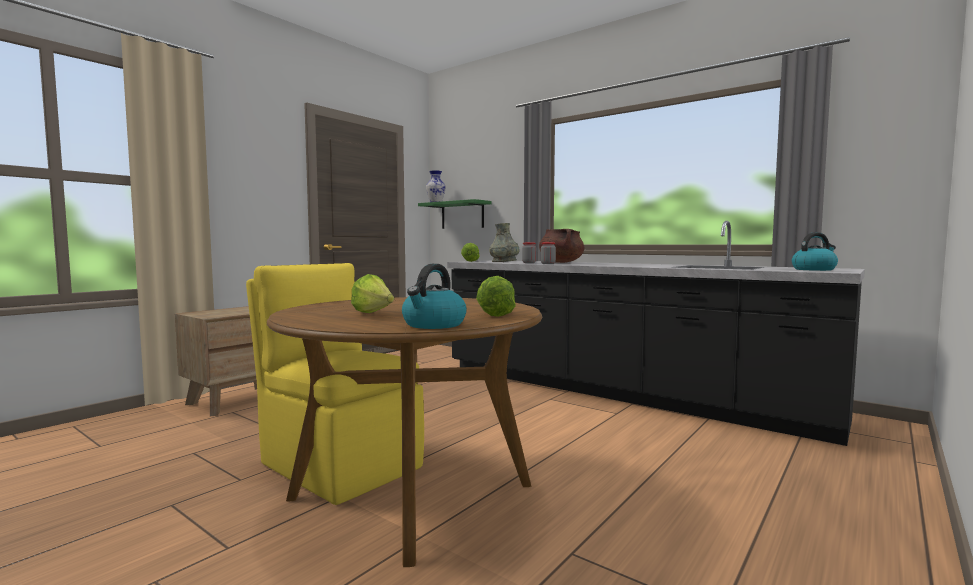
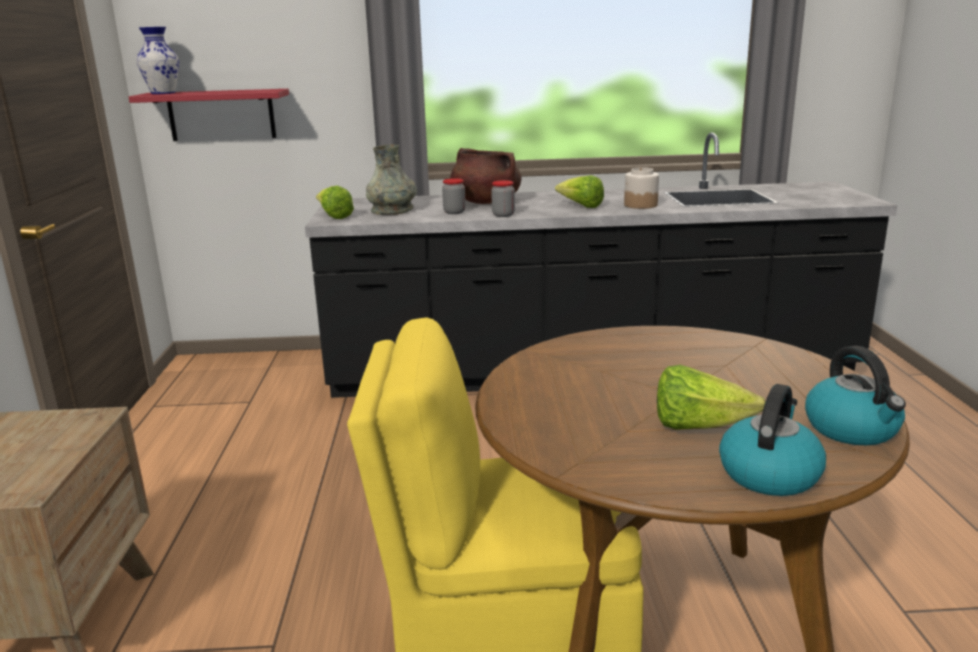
camera: 40 degrees left, 15 degrees up
(462, 215) = (221, 115): green shelf -> red shelf
(494, 314) = (799, 373): lettuce -> lettuce (581, 206)
(644, 266) = (640, 205): none -> jar
(814, 269) = (824, 195): kettle -> kettle (769, 473)

